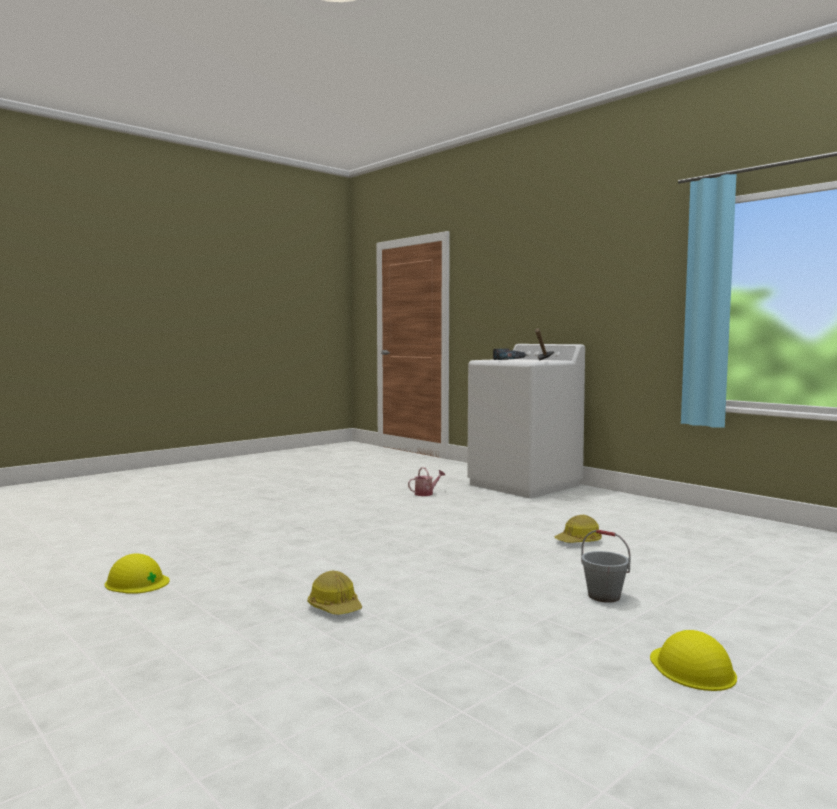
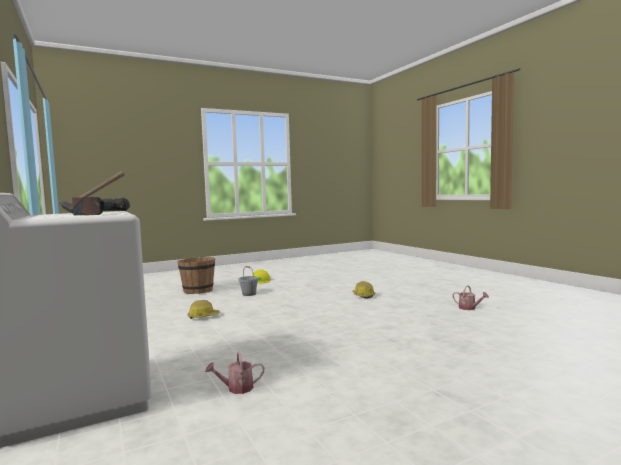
camera: 165 degrees left, 0 degrees up
(137, 582) = (469, 308): yellow hard hat -> watering can
(748, 600) = (198, 291): none -> brown bucket

